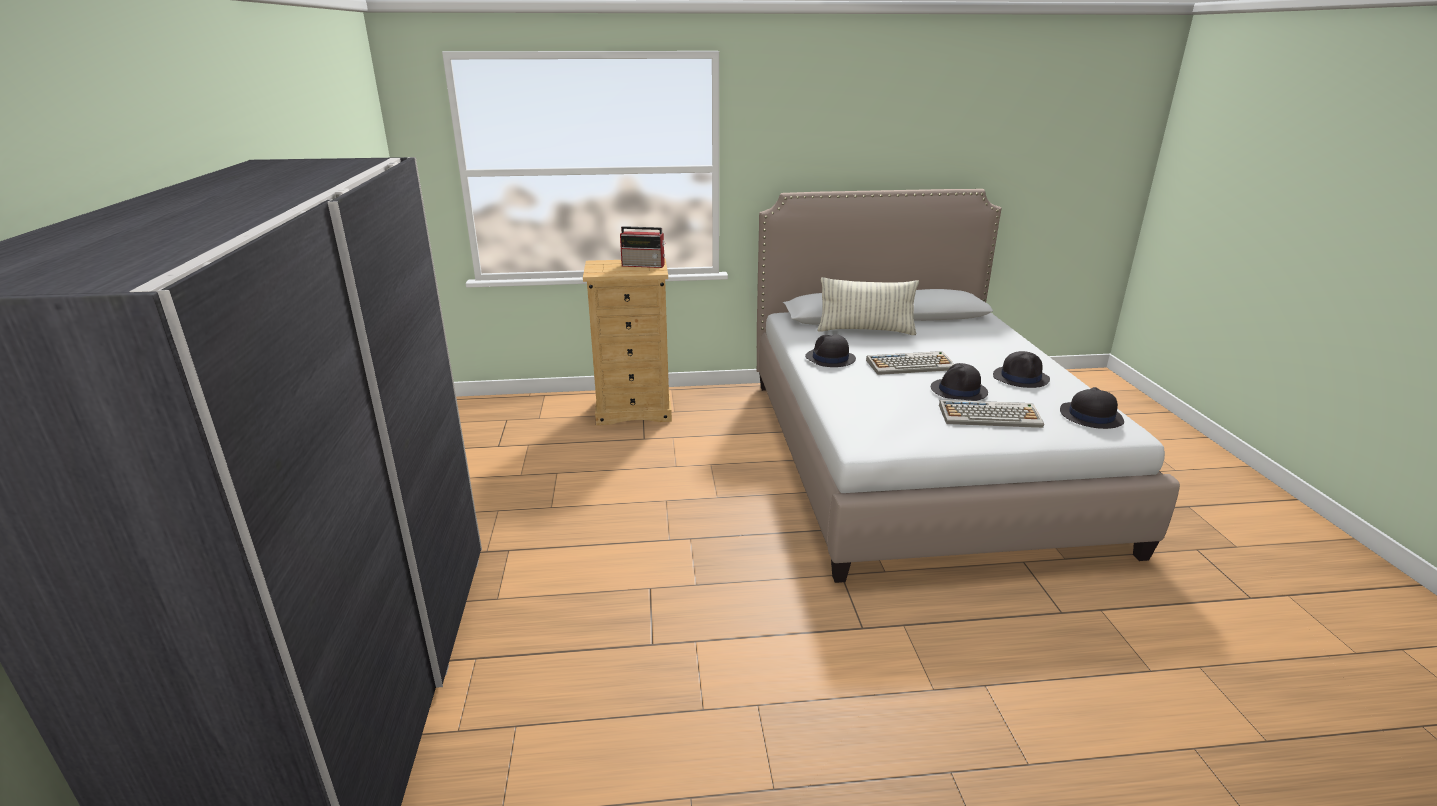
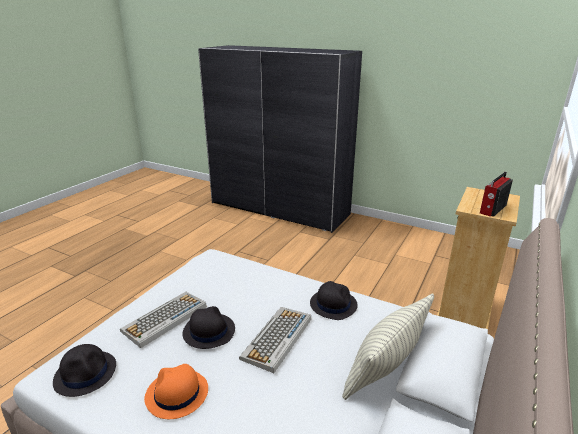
camera: 125 degrees right, 0 degrees up
(1021, 378) = (176, 394): black hat -> orange hat

